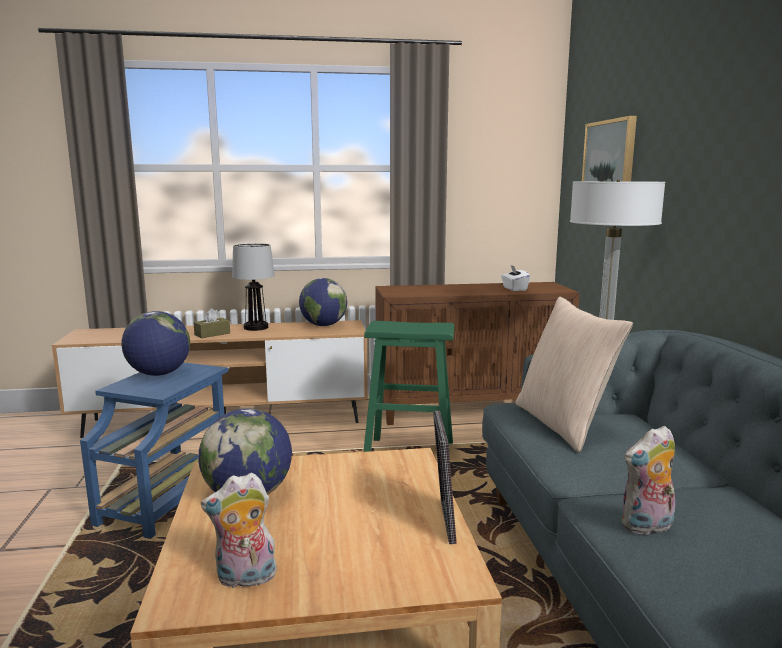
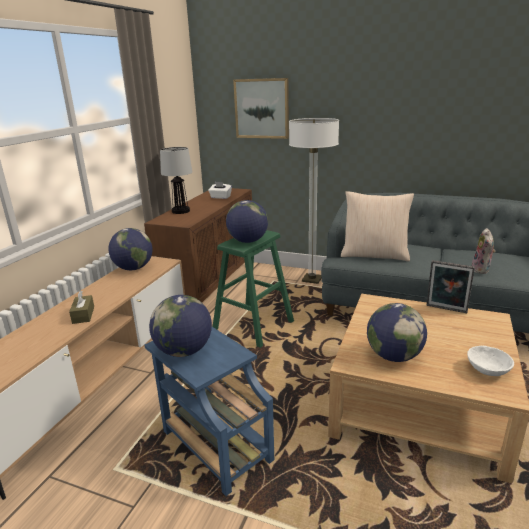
camera: 60 degrees left, 10 degrees up
(245, 579) = (487, 370): plush toy -> white bowl
(256, 327) = (94, 293): table lamp -> table lamp (181, 211)
(399, 327) = (248, 241): none -> globe

